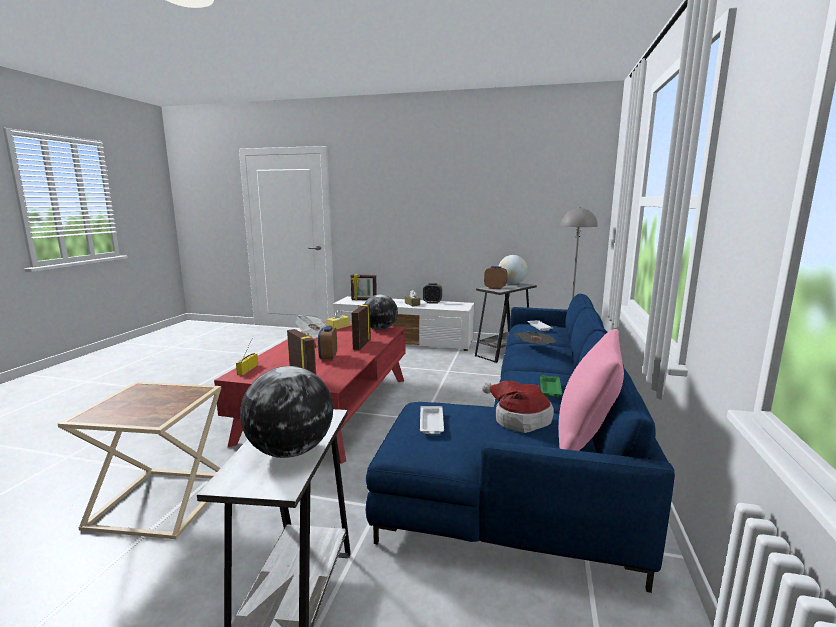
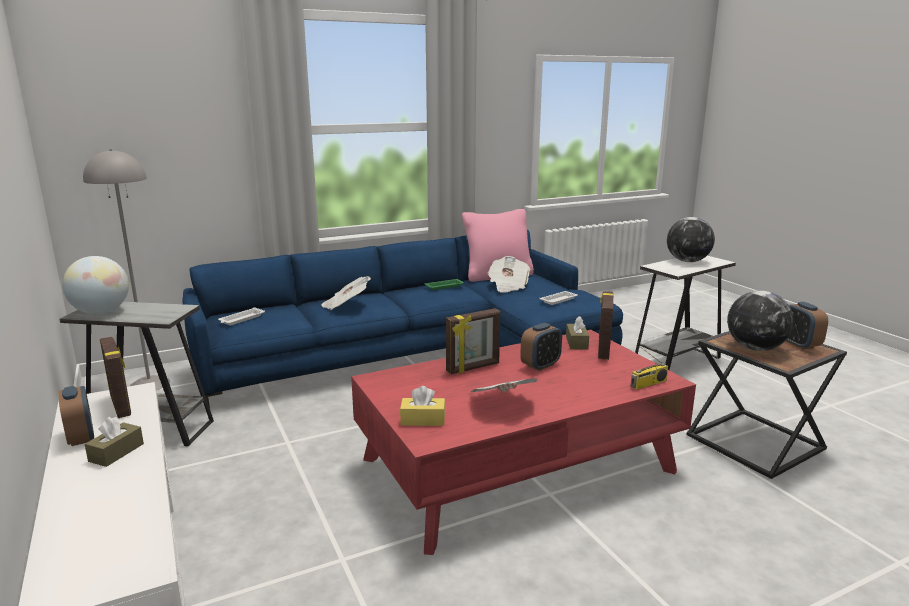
camera: 130 degrees left, 5 degrees up
(158, 503) = (757, 443): beige side table -> black side table
(329, 377) = (576, 343): none -> brown tissue box
(363, 300) = (90, 548): picture frame -> picture frame (121, 405)
(380, 329) = (388, 385): globe -> globe (755, 348)
(495, 288) = (160, 313): alarm clock -> alarm clock (799, 344)
(518, 419) = (508, 286): hat -> newspaper

